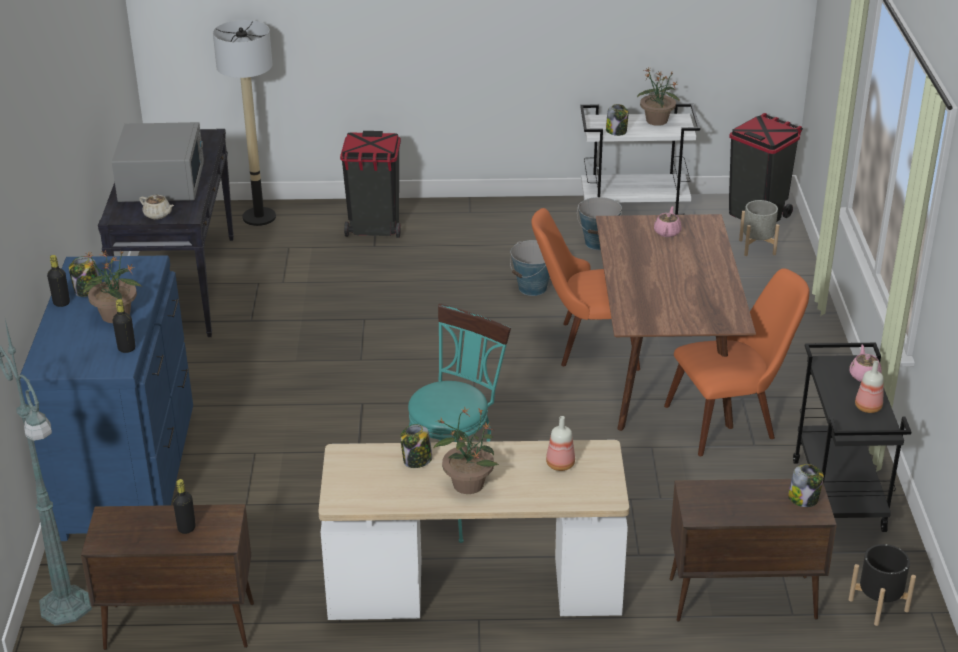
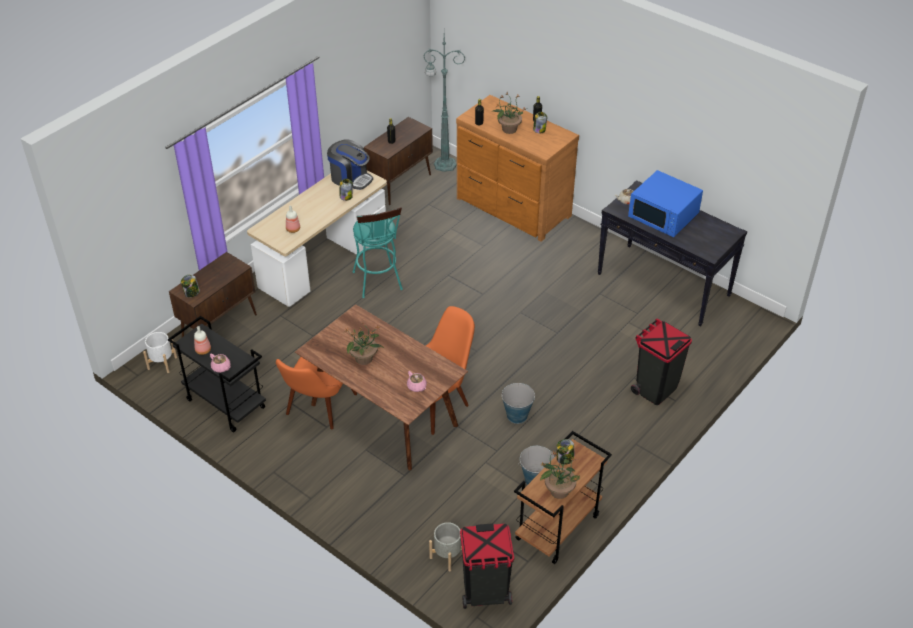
camera: 130 degrees right, 10 degrees up
(129, 470) = (512, 208): blue dresser -> brown dresser
(162, 182) = (664, 216): grey microwave -> blue microwave
(259, 217) = (718, 349): floor lamp -> none
(366, 482) = (350, 179): none -> coffee machine
(468, 483) = (316, 201): potted plant -> potted plant (364, 359)
(635, 210) = (557, 529): white cart -> brown cart
(879, 605) = (162, 363): black planter -> white planter

